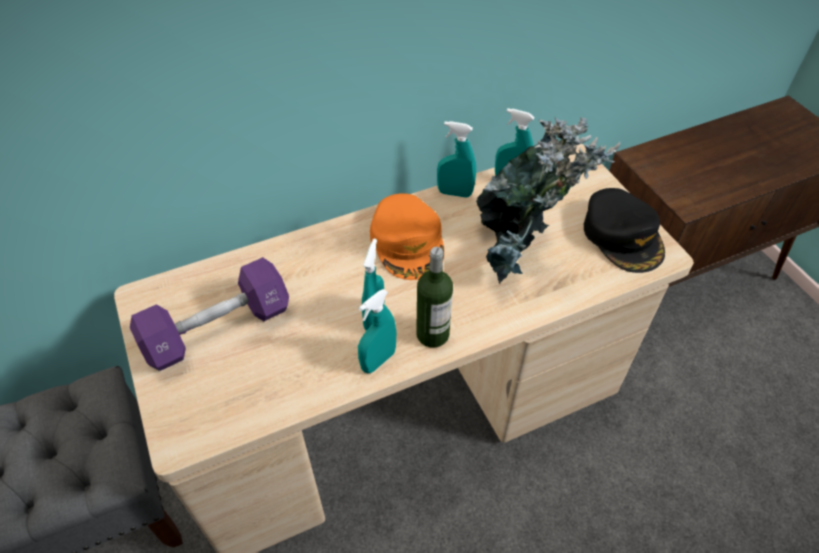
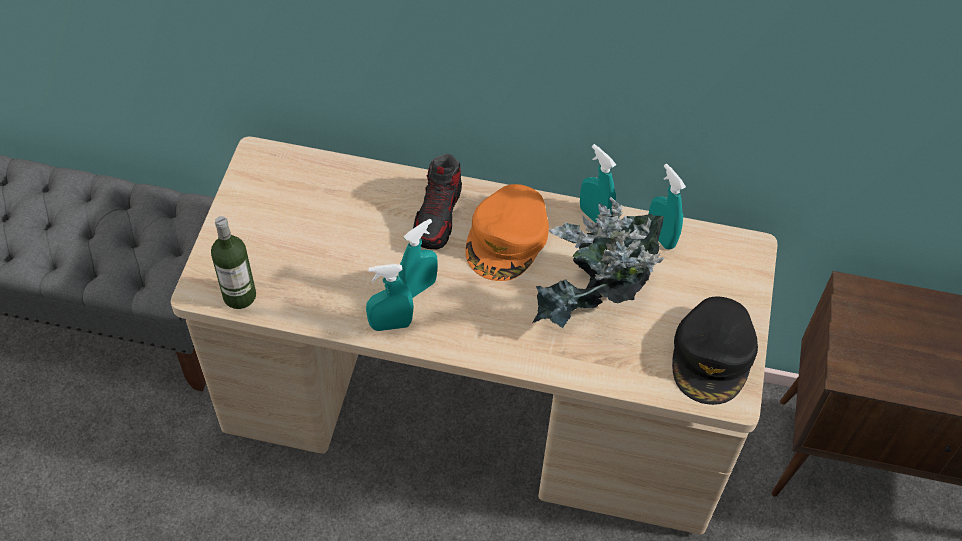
camera: 35 degrees right, 5 degrees up
(218, 329) = (293, 220): purple dumbbell -> none
(340, 256) = (438, 216): none -> shoe
(432, 334) = (453, 332): bottle -> bottle (239, 295)

